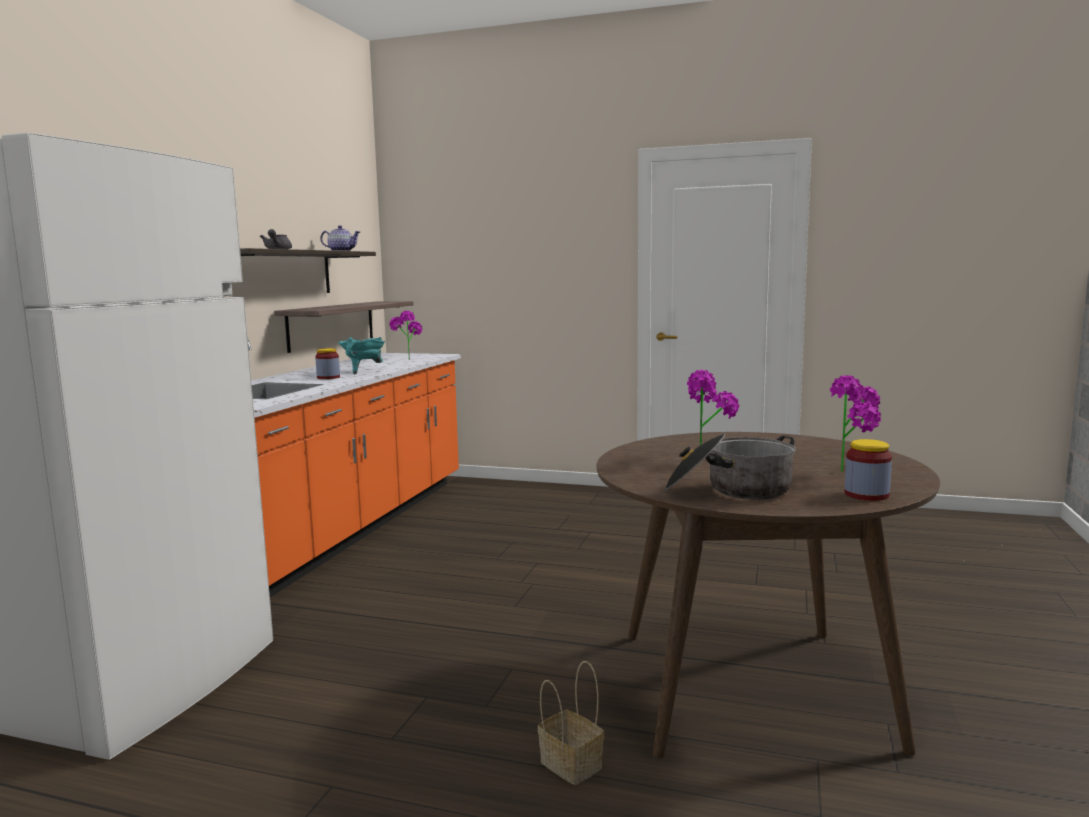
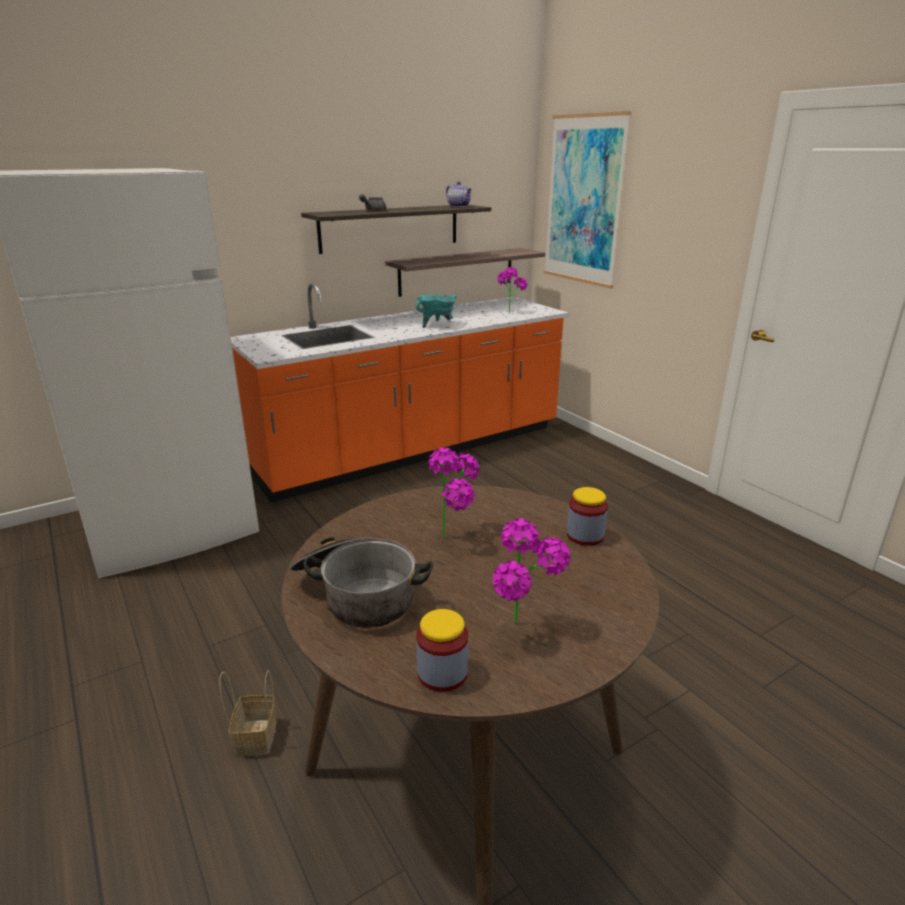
camera: 40 degrees right, 15 degrees up
(328, 377) = (397, 328): jar -> jar (585, 535)
(449, 248) = (584, 201): none -> picture

